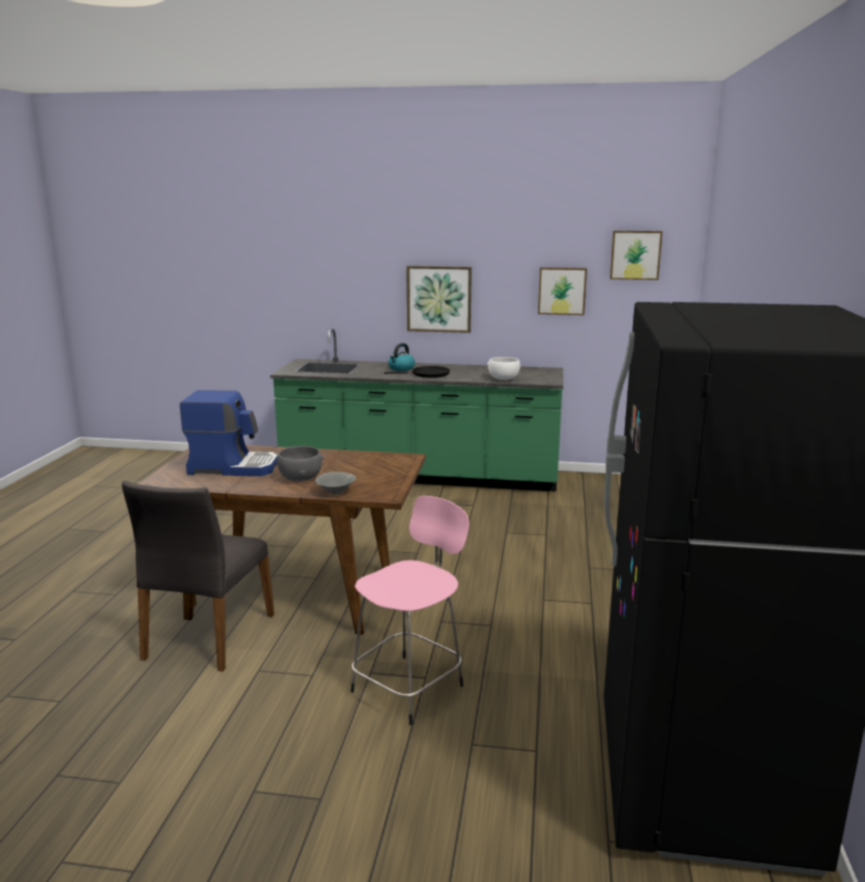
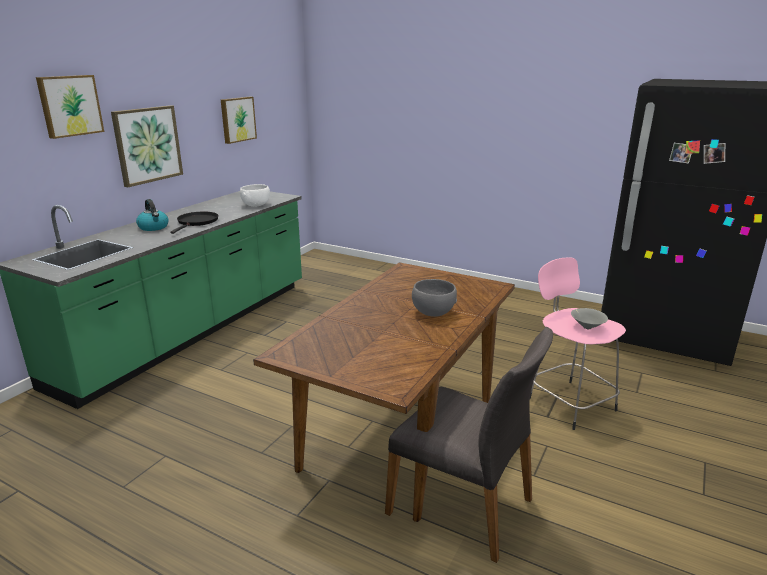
camera: 70 degrees left, 5 degrees up
(233, 467) = (373, 341): coffee machine -> none
(337, 492) = (479, 302): grey bowl -> grey bowl (586, 327)
(635, 255) = (274, 82): picture -> picture (69, 105)

